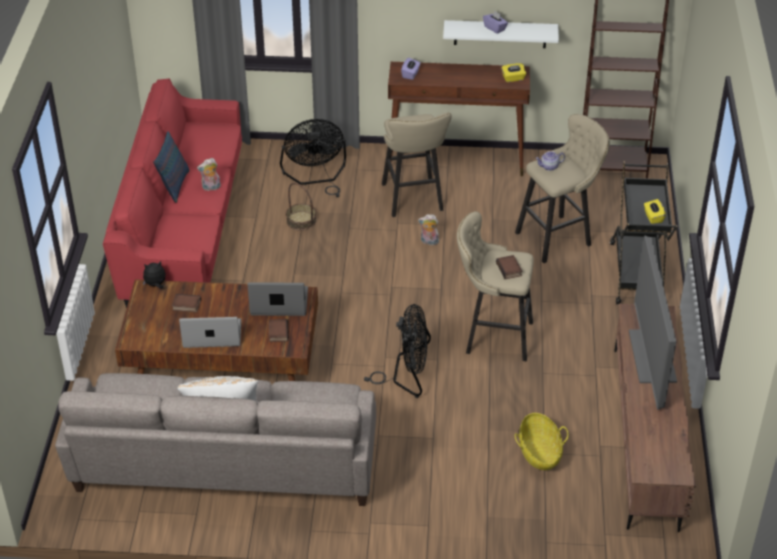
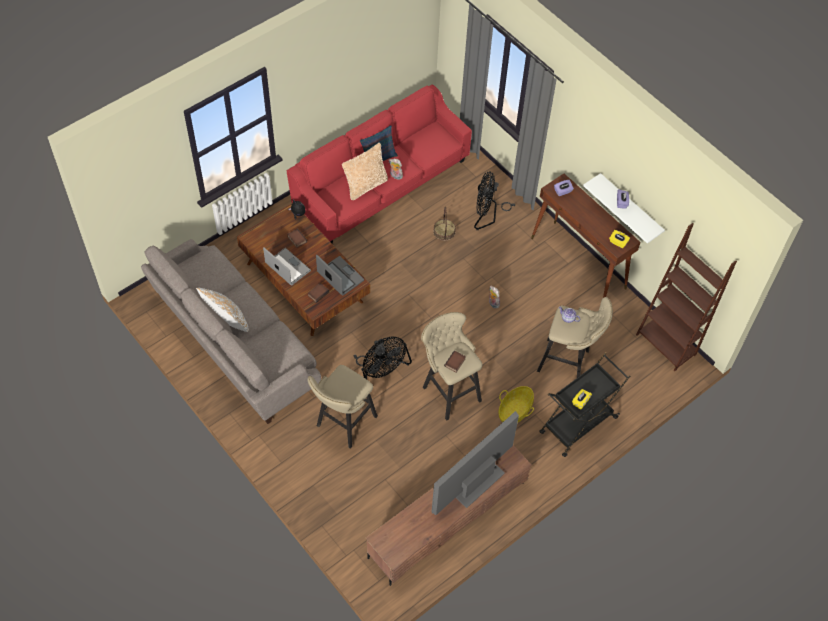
camera: 45 degrees right, 15 degrees up
(193, 215) = (366, 186): none -> beige pillow
(318, 177) = (488, 211): black fan -> black fan turned 120 degrees counterclockwise
(413, 202) = (518, 270): beige stool -> beige stool (342, 426)
(539, 452) = (383, 476): basket -> basket (514, 410)

